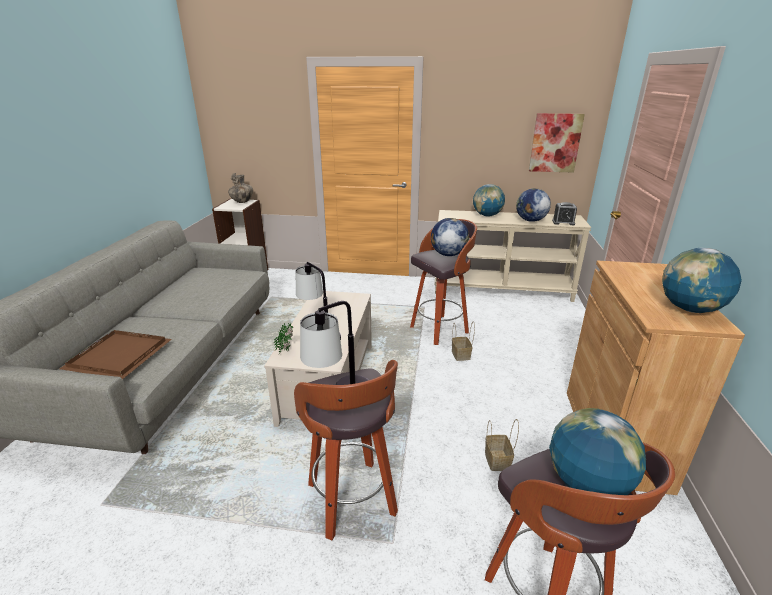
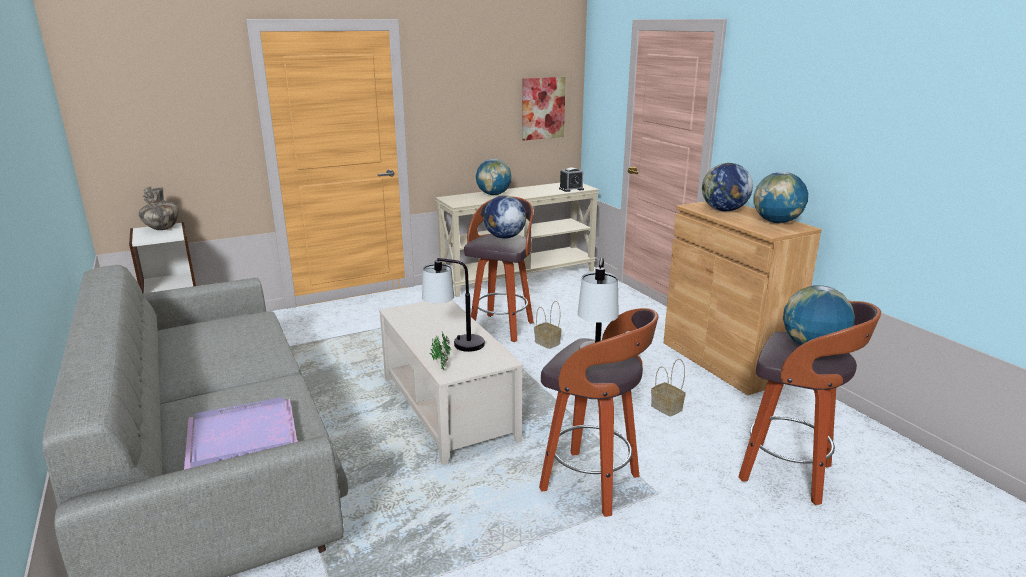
camera: 35 degrees left, 5 degrees down
(119, 357) = (244, 437): brown tray -> purple tray
(530, 220) = (541, 192): globe -> globe (724, 210)

